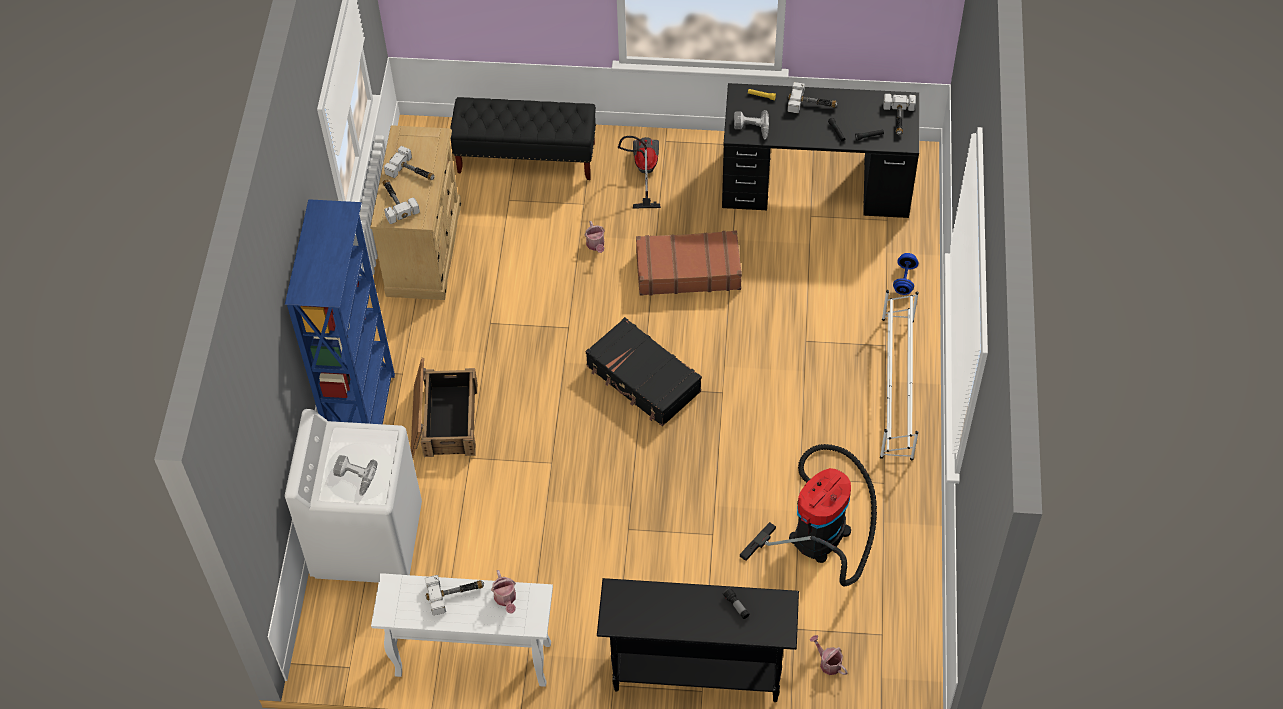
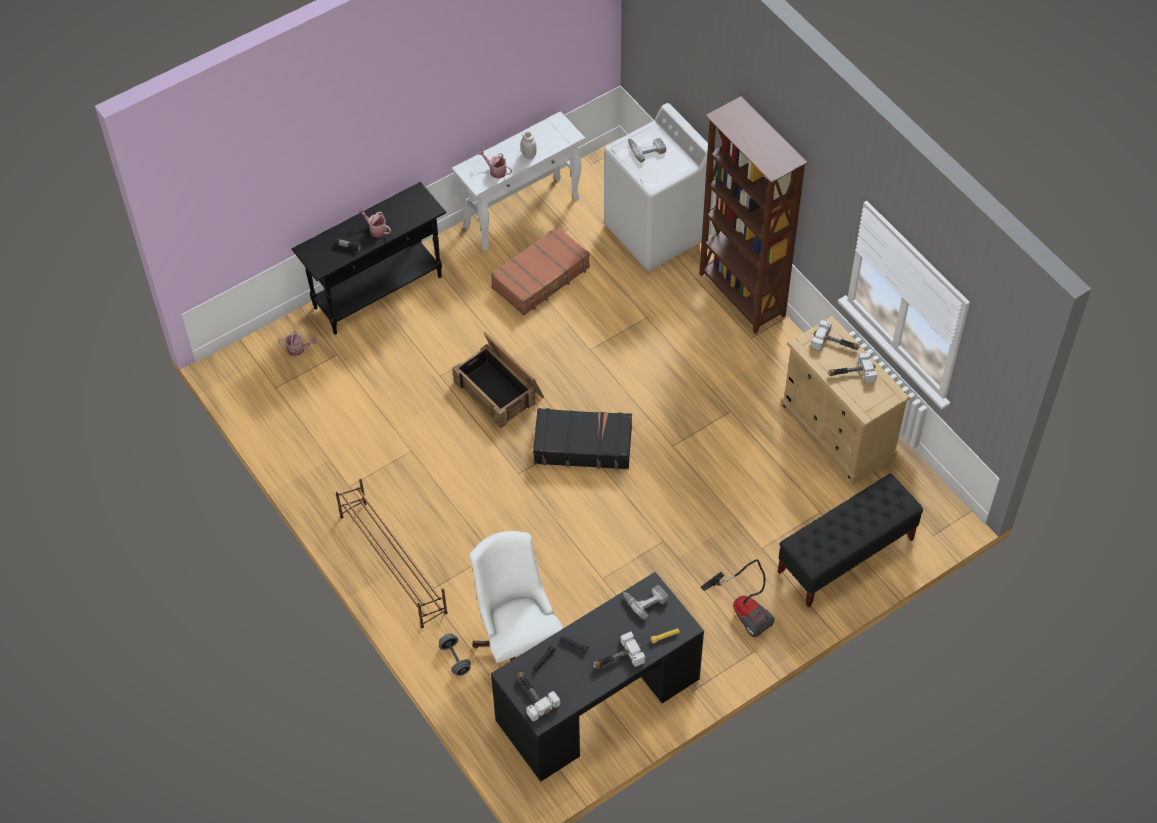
camera: 140 degrees right, 0 degrees up
(365, 417) = (741, 296): blue bookcase -> brown bookcase
(443, 420) = (690, 328): crate -> crate (499, 389)
(455, 593) = (529, 155): hammer -> white jar
(596, 245) = (717, 521): watering can -> watering can (376, 229)
(687, 270) = (629, 549): brown suitcase -> brown suitcase (541, 278)
(822, 529) = (367, 427): vacuum cleaner -> none
(842, 261) = (517, 641): none -> white office chair
(896, 388) = (393, 563): white shoe rack -> brown shoe rack
(904, 280) = (455, 659): blue dumbbell -> grey dumbbell

